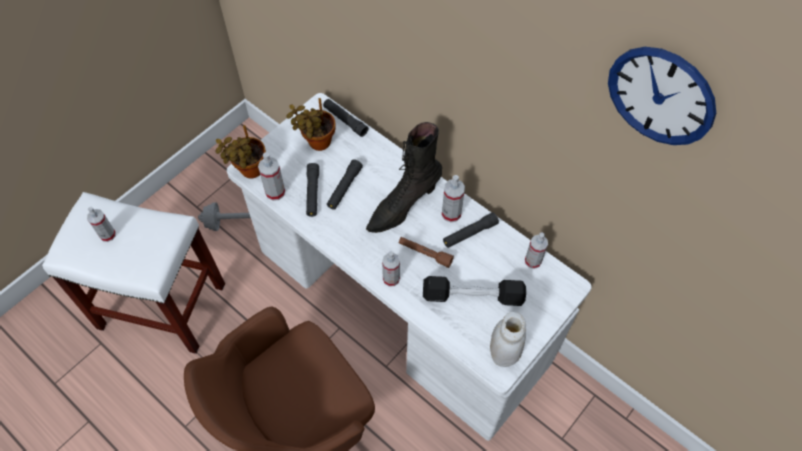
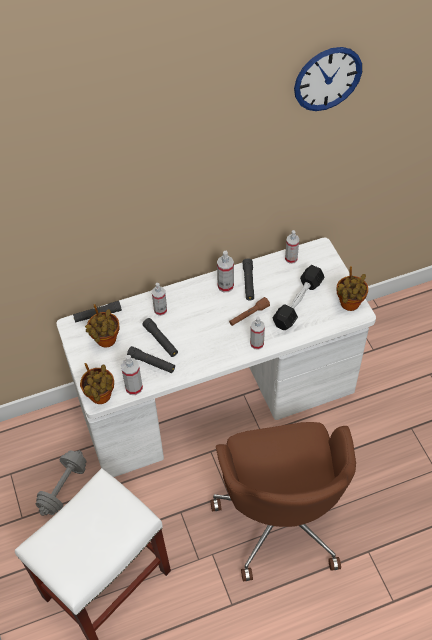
camera: 60 degrees left, 5 degrees down
(107, 235) = (79, 539): spray bottle -> spray bottle (160, 310)
(403, 206) = (201, 311): black boot -> none
(503, 353) = (349, 305): white jar -> potted plant

